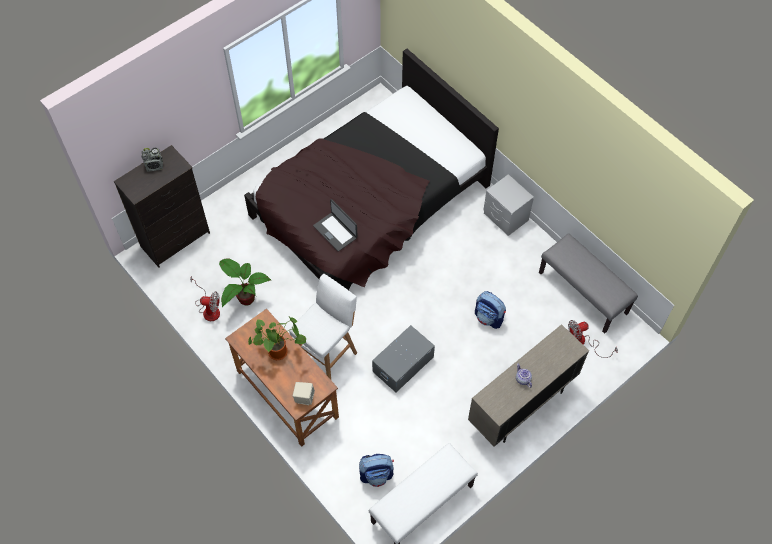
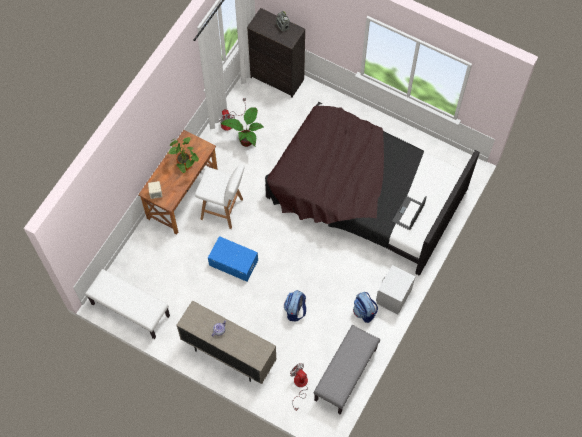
camera: 70 degrees right, 5 degrees up
(335, 231) = (302, 169): laptop -> laptop (408, 213)
(376, 474) = (142, 273): backpack -> backpack (364, 312)
(402, 364) = (233, 262): grey storage box -> blue storage box

